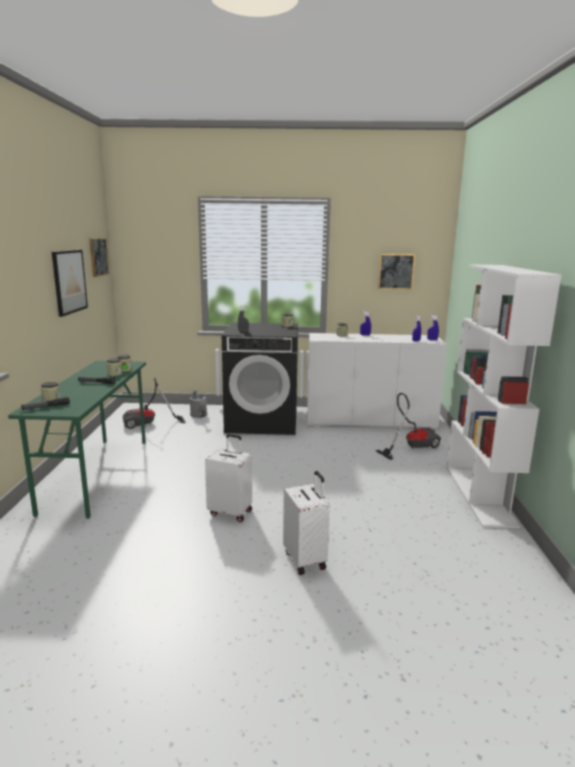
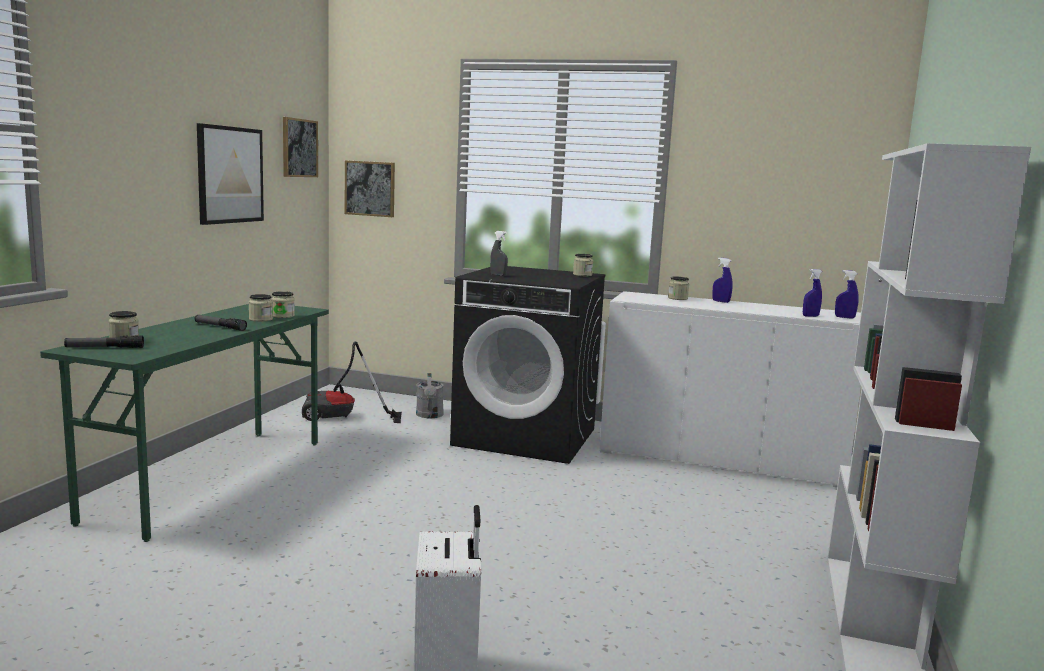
camera: 15 degrees right, 5 degrees down
(231, 512) = (373, 571): white suitcase -> none
(396, 271) = (790, 192): picture -> picture (370, 188)
(411, 447) = (775, 513): vacuum cleaner -> none

